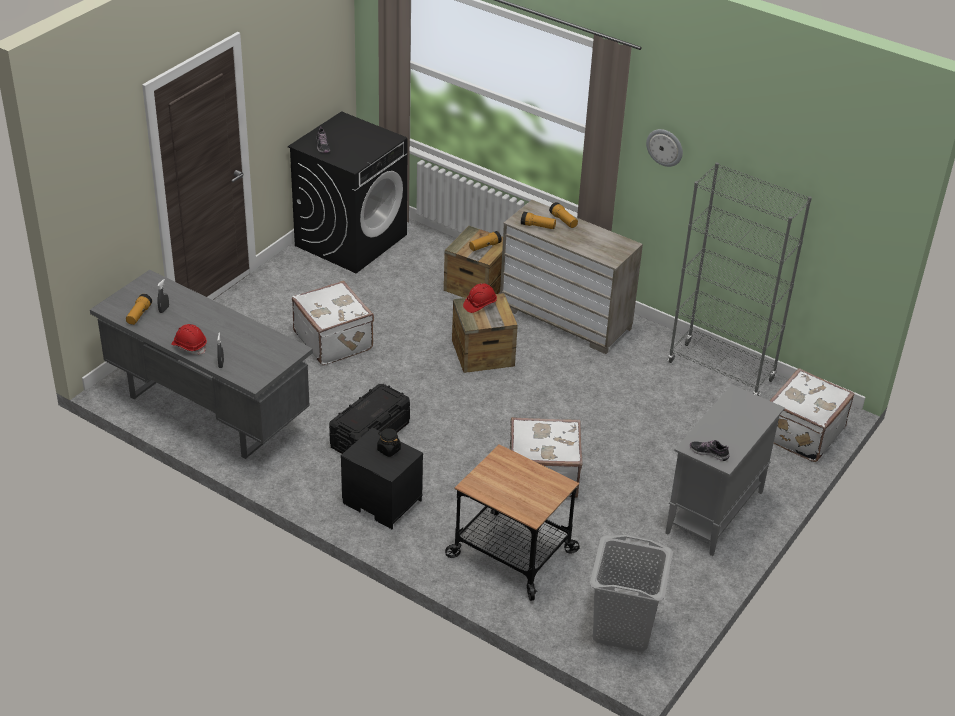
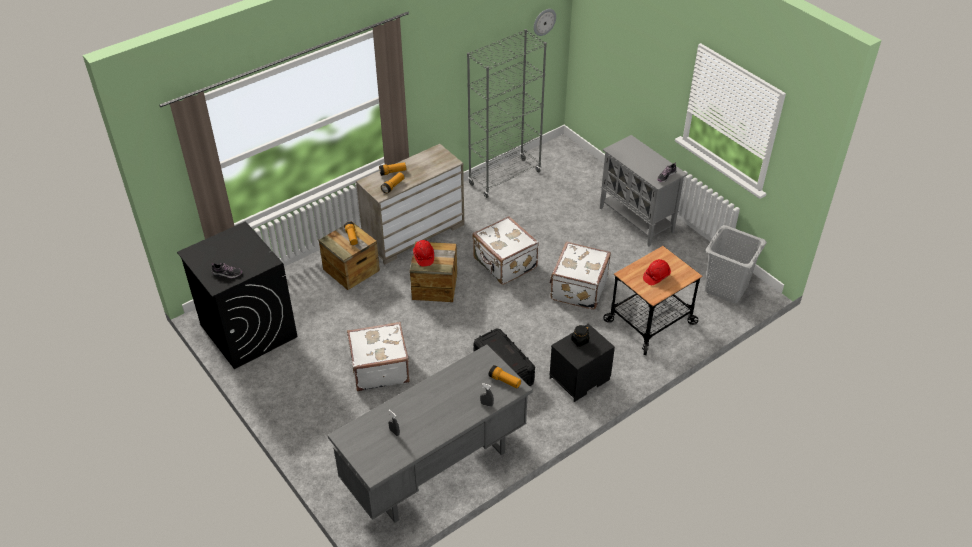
camera: 70 degrees left, 5 degrees up
(139, 315) = (395, 451): flashlight -> flashlight (505, 381)
(189, 346) = (454, 422): red hard hat -> red hard hat (656, 276)
(665, 147) = (426, 71): wall clock -> wall clock (544, 21)
(801, 433) = (576, 163): white suitcase -> white suitcase (504, 264)

